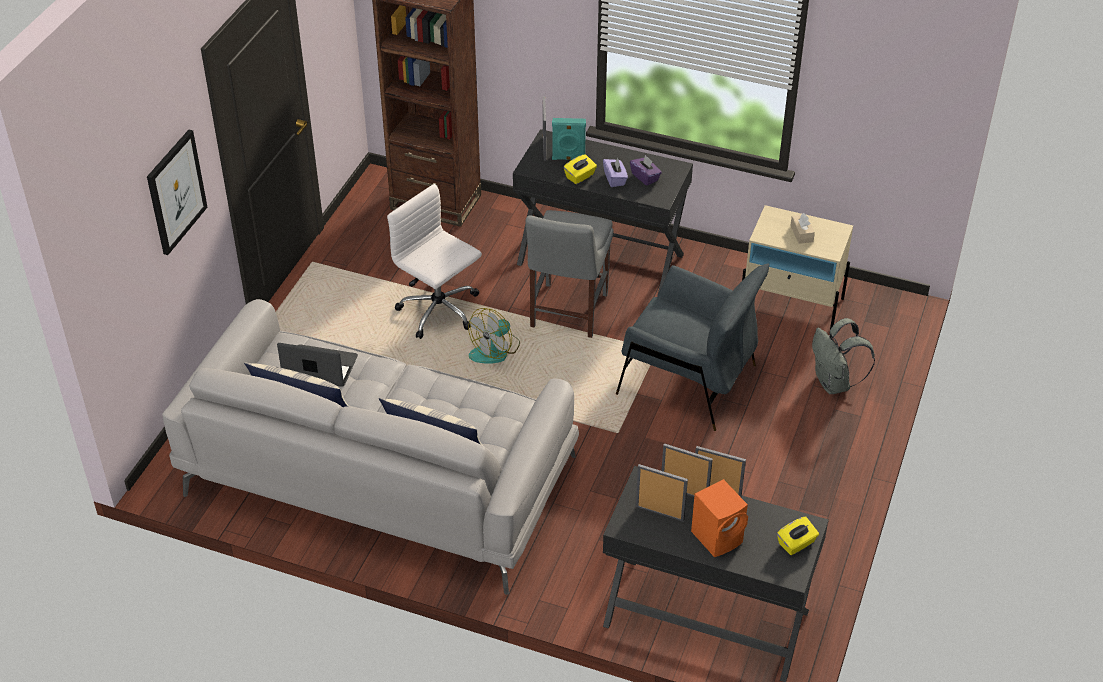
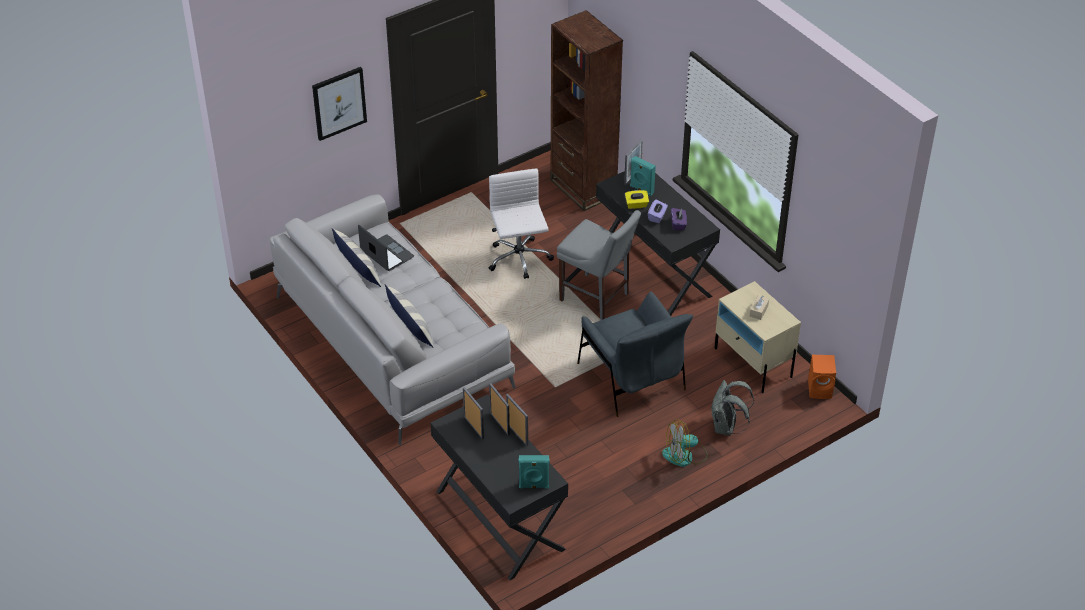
camera: 35 degrees right, 0 degrees up
(495, 350) = (530, 300): fan -> fan (684, 455)
(567, 313) = (597, 298): grey chair -> grey chair turned 105 degrees counterclockwise
(718, 537) = (493, 458): orange speaker -> orange speaker (821, 389)
(796, 544) = (534, 486): yellow tissue box -> turquoise speaker

